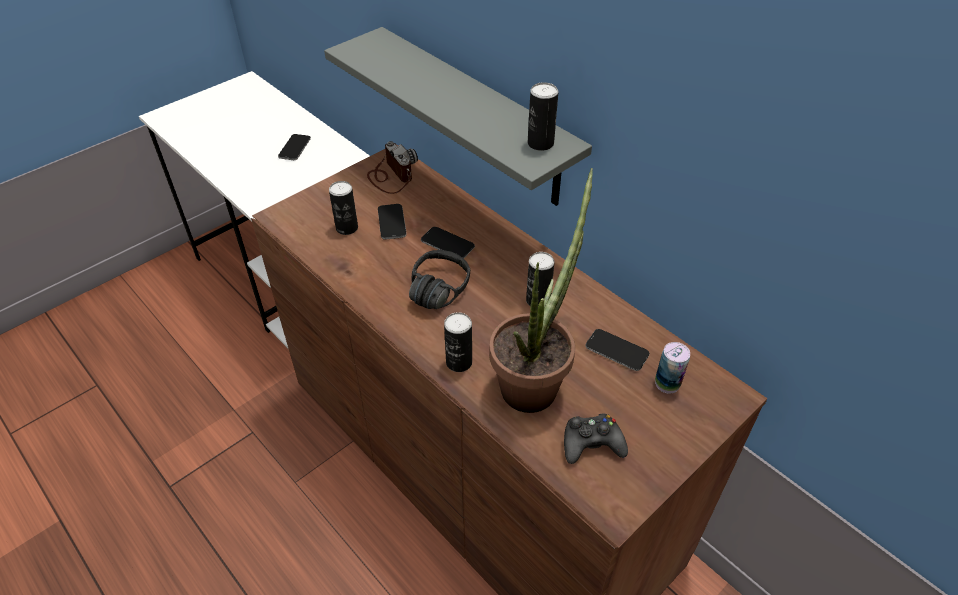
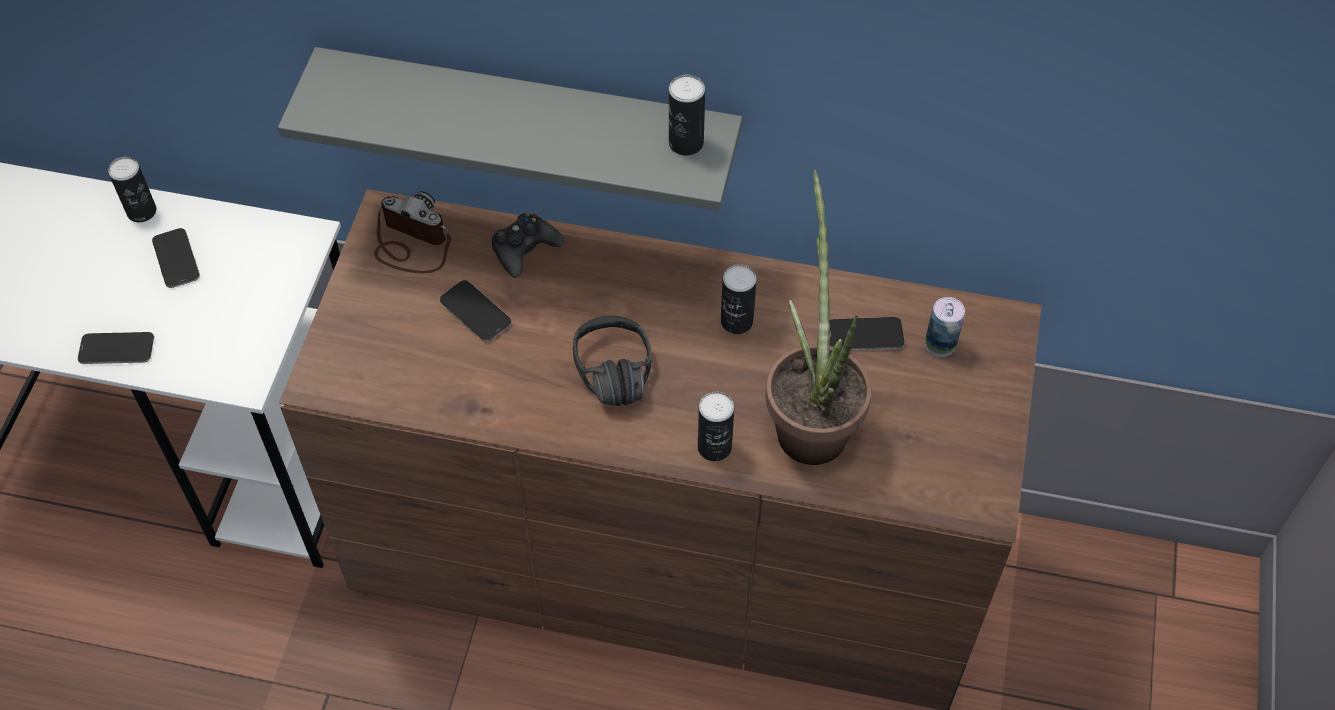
camera: 35 degrees left, 10 degrees up
(347, 228) = (425, 351): can -> can (141, 211)
(447, 244) = (571, 304): phone -> phone (116, 349)
(592, 443) = (917, 455): black game controller -> black game controller (525, 249)

